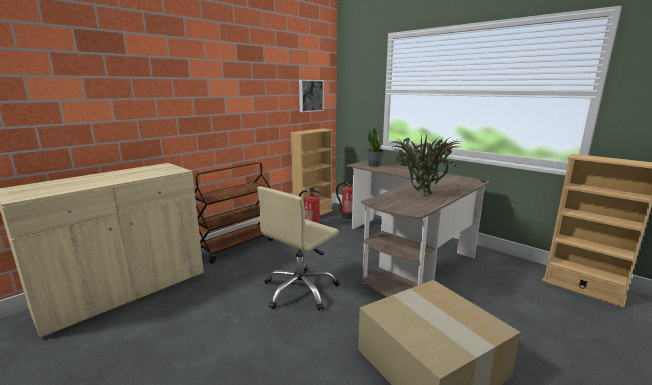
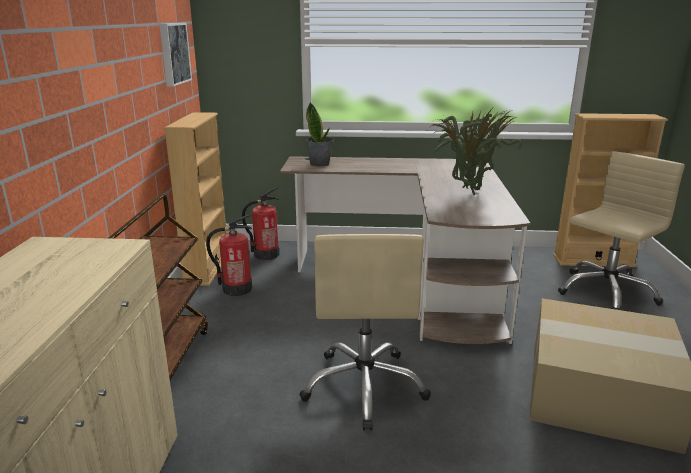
camera: 40 degrees left, 5 degrees up
(555, 311) = (606, 292): none -> beige office chair

